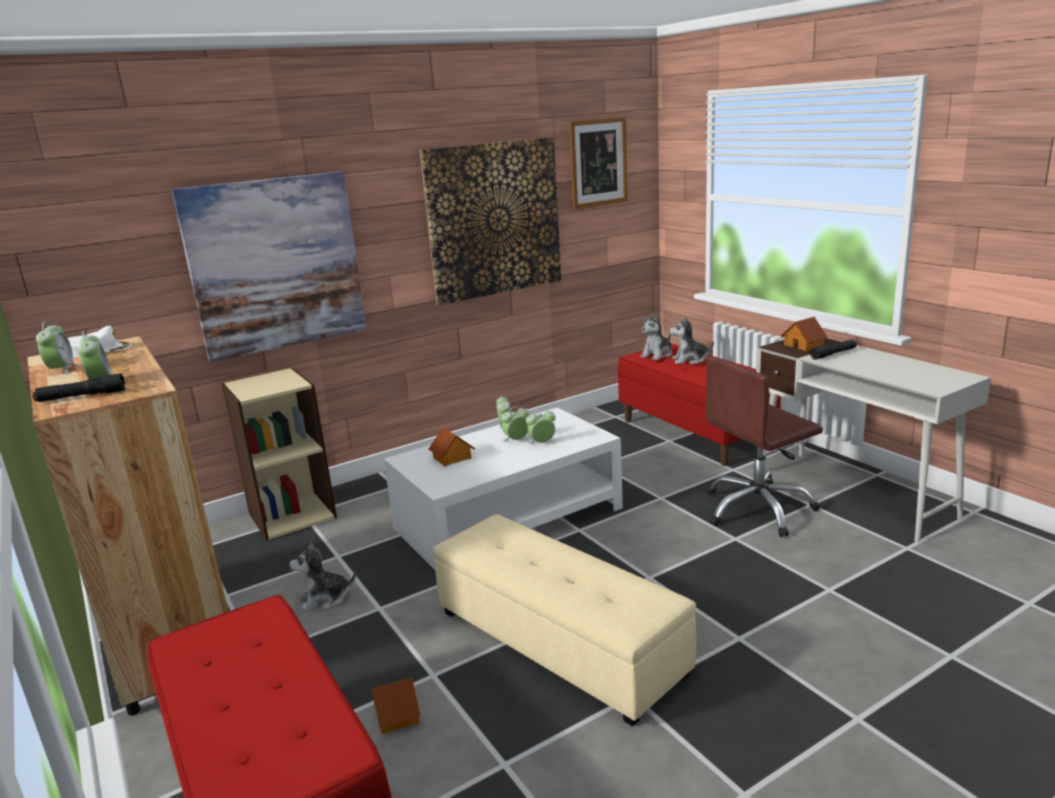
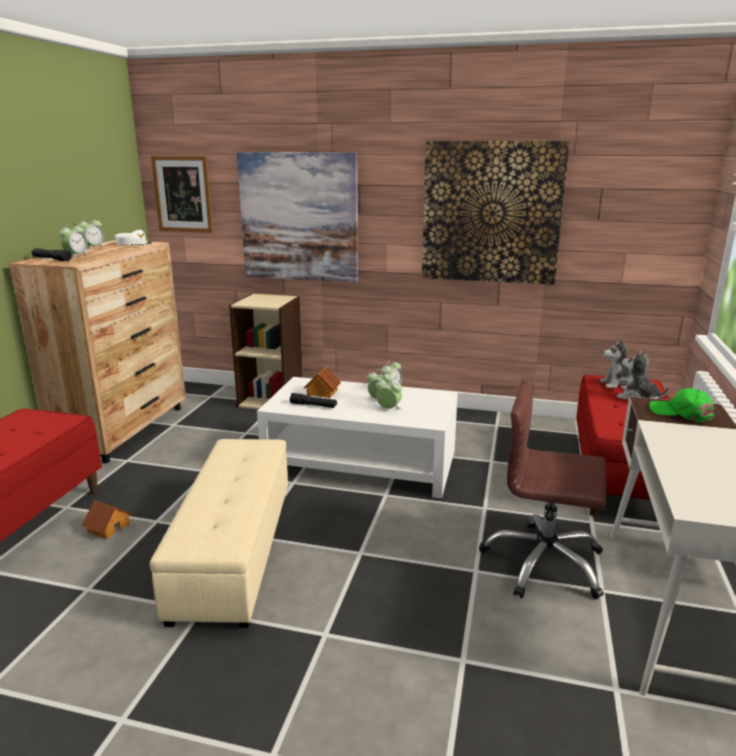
camera: 45 degrees right, 0 degrees up
(325, 599) = (199, 451): plush toy -> none
(598, 162) = (627, 173): picture -> picture (183, 194)
(804, 345) = (681, 413): toy house -> green cap
(833, 354) = (686, 432): black flashlight -> black flashlight (313, 405)

